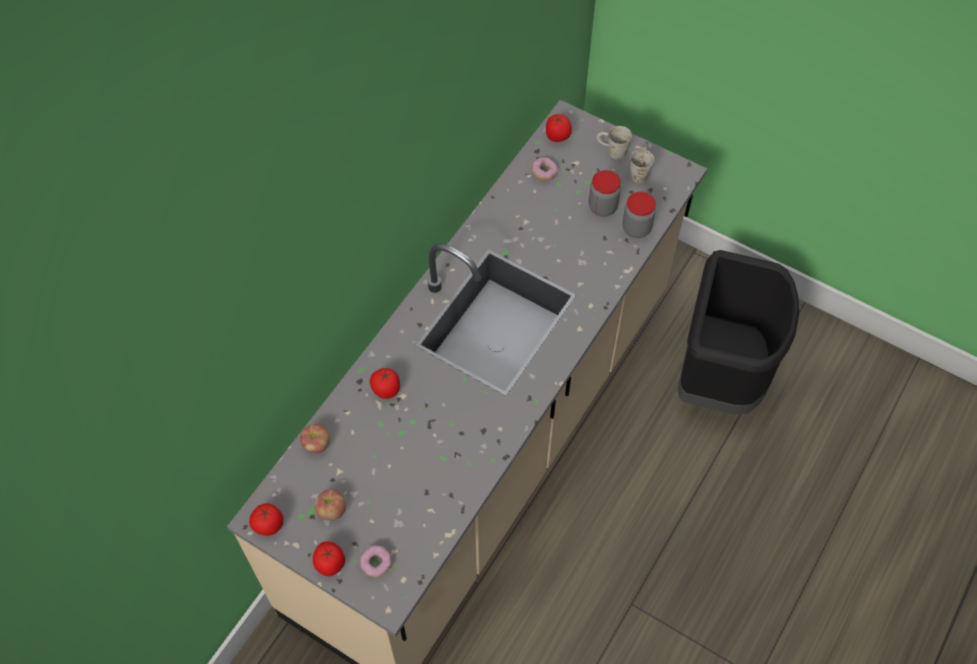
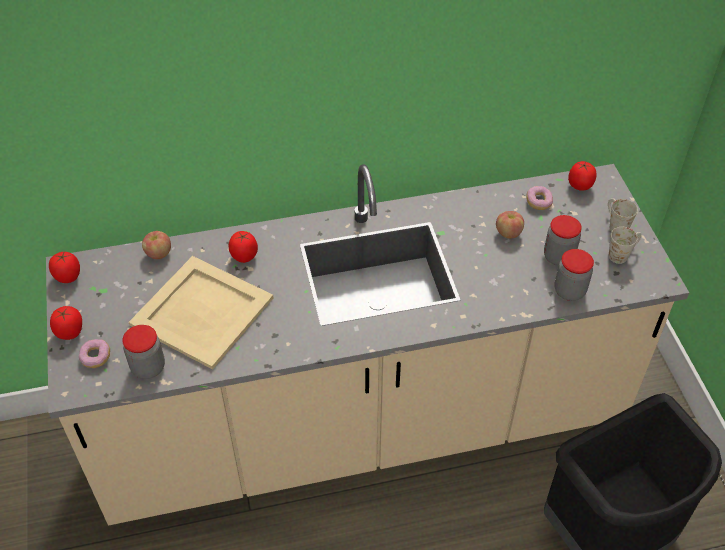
camera: 45 degrees right, 10 degrees down
(331, 510) = (114, 300): apple -> apple (508, 233)
(410, 458) = (203, 311): none -> beige tray
(424, 535) = (148, 367): none -> jar

